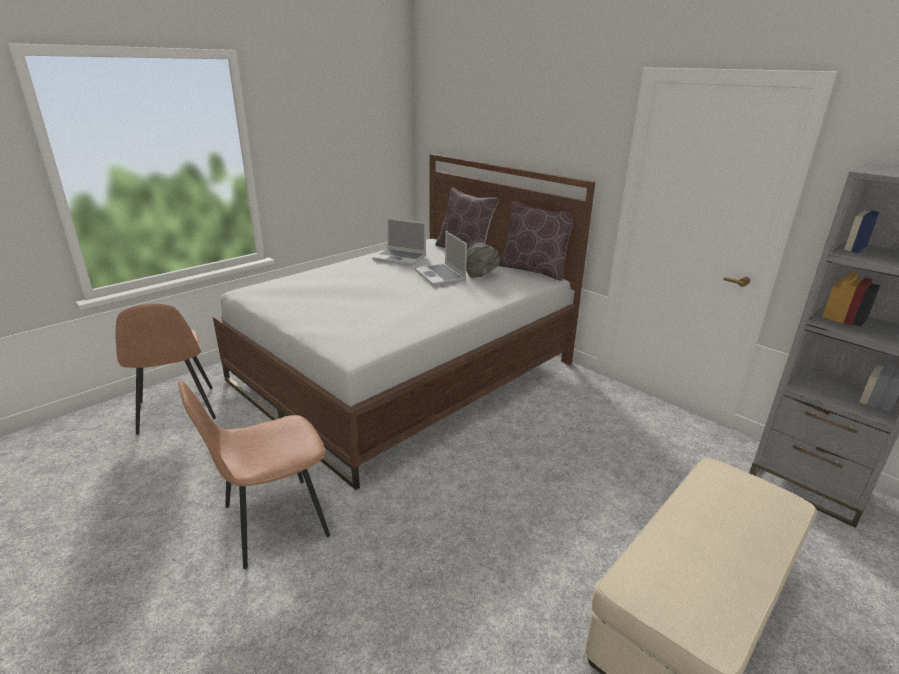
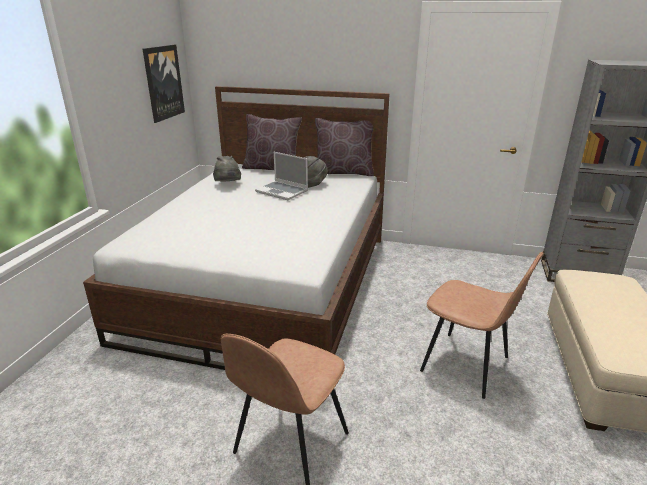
camera: 30 degrees left, 0 degrees up
(176, 411) = (79, 393): brown chair -> brown chair (467, 365)
(372, 145) = (163, 82): none -> picture
(400, 258) = (228, 184): laptop -> grey hat

